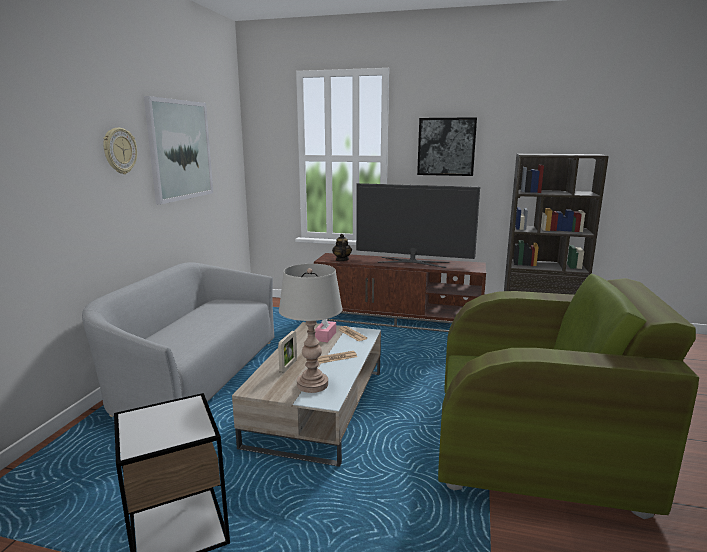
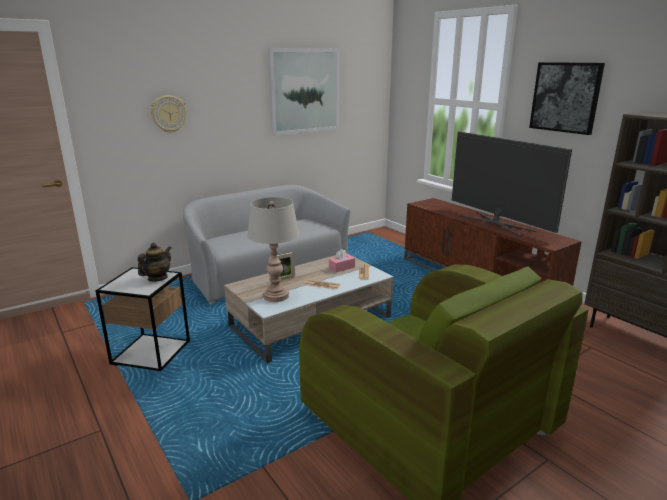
camera: 40 degrees right, 5 degrees up
(119, 151) = (238, 92): wall clock -> wall clock (168, 114)
(342, 260) = (434, 207): teapot -> teapot (157, 278)

